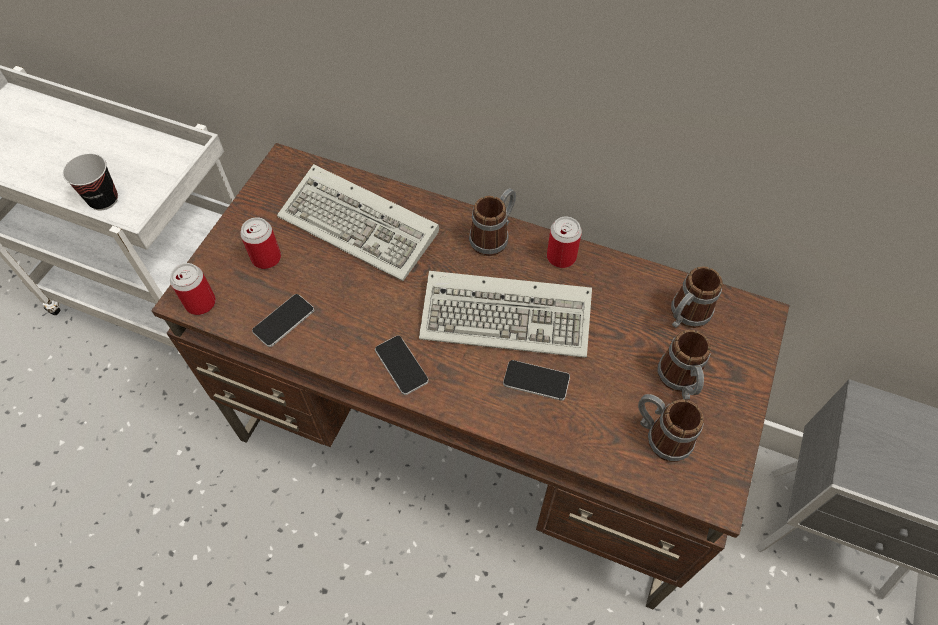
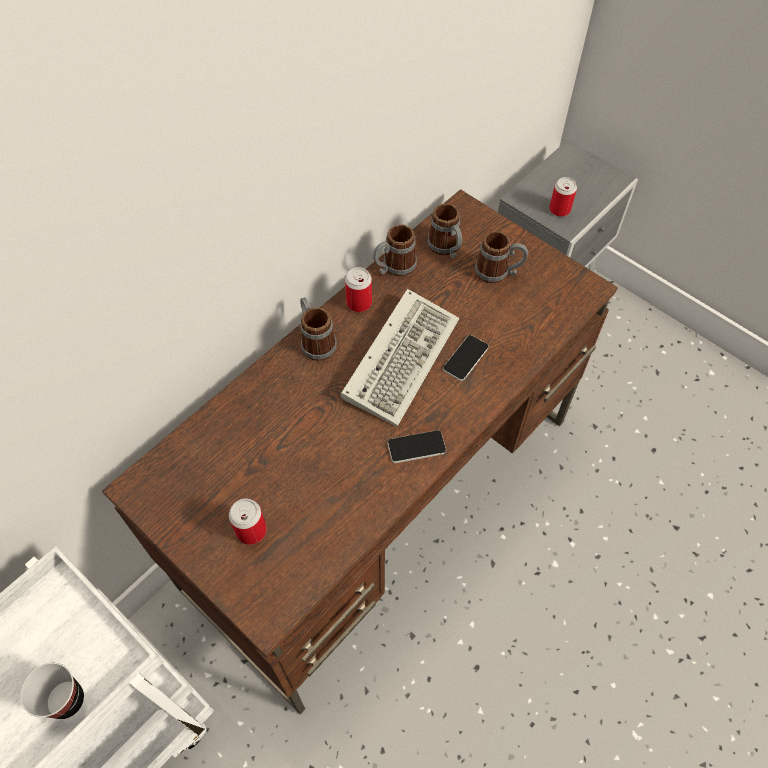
camera: 70 degrees left, 0 degrees up
(200, 303) = (278, 603): can -> can (559, 209)
(283, 321) = (332, 530): phone -> none
(362, 226) = (255, 438): keyboard -> none
(660, 436) = (536, 300): mug -> mug (394, 267)

